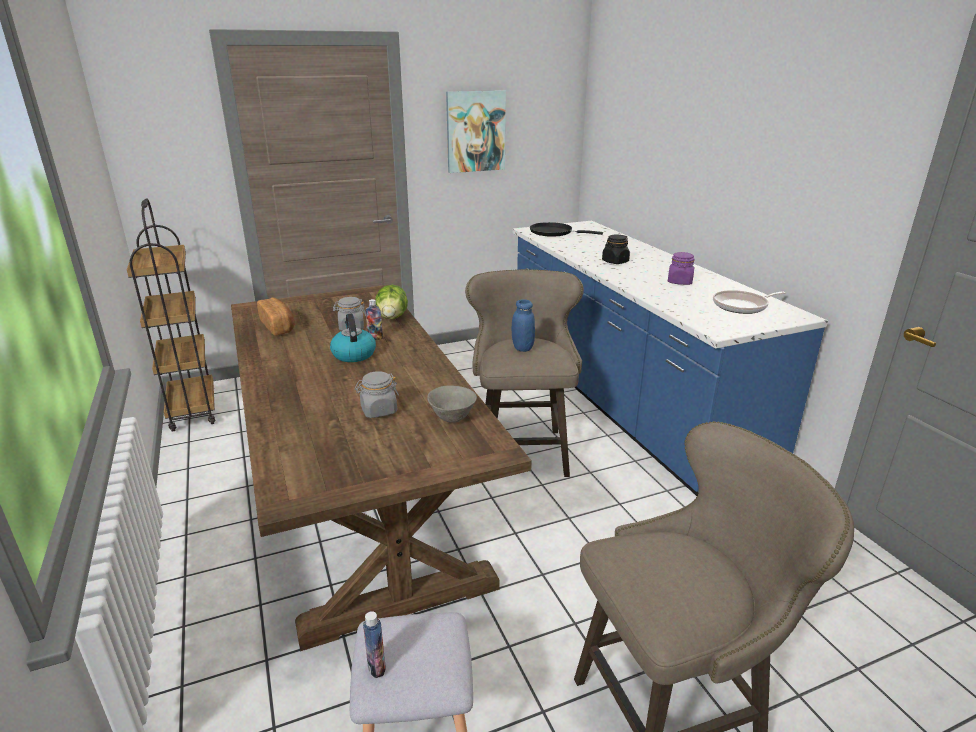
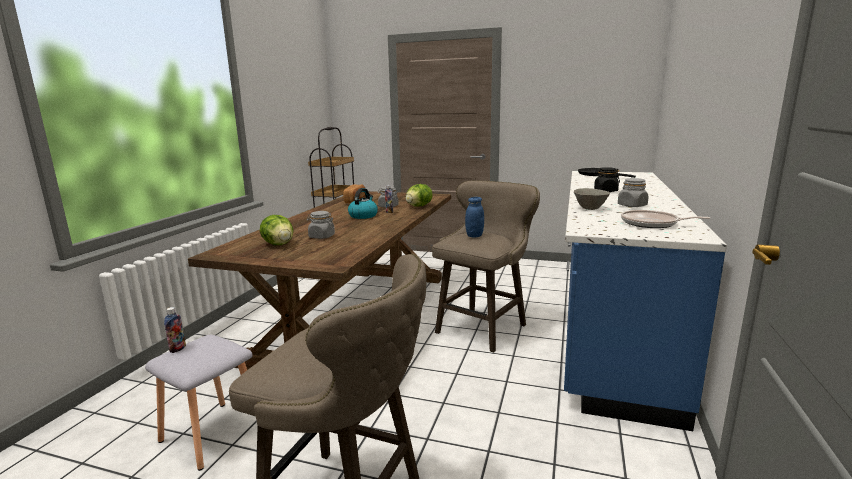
camera: 40 degrees right, 10 degrees down
(349, 445) = (279, 244): none -> lettuce
(453, 418) = (346, 248): grey bowl -> grey bowl (590, 209)
(475, 131) = (556, 96): picture -> none
(679, 282) = (632, 205): purple jar -> grey jar

